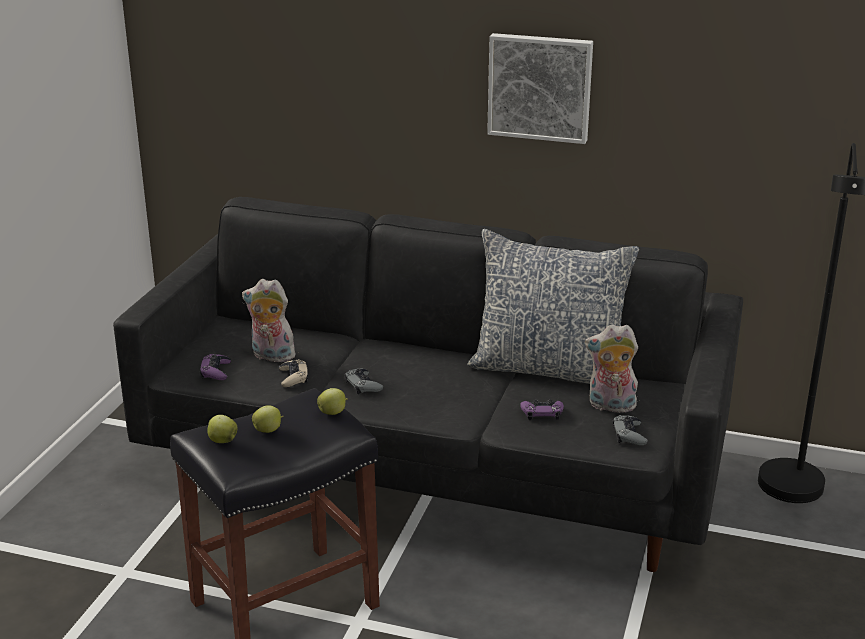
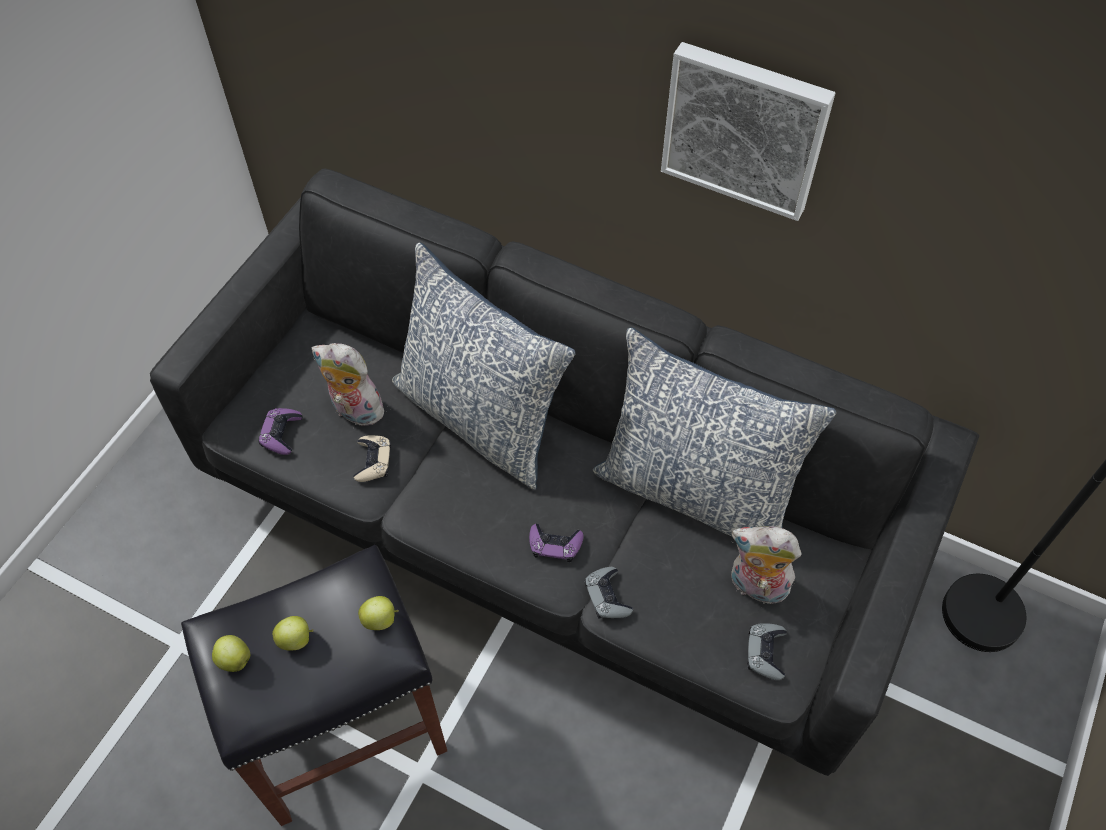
camera: 10 degrees right, 30 degrees up
(363, 385) = (455, 491): grey game controller -> grey game controller (607, 597)
(372, 351) = (480, 417): none -> pillow
(542, 413) = (665, 587): purple game controller -> purple game controller (555, 545)

